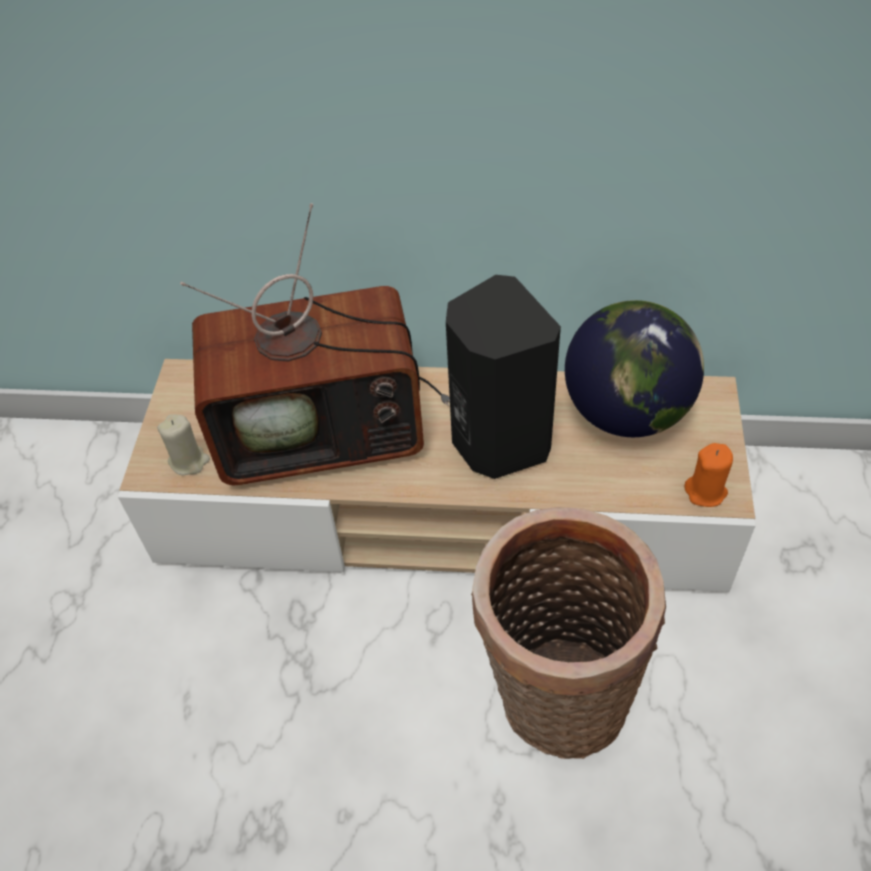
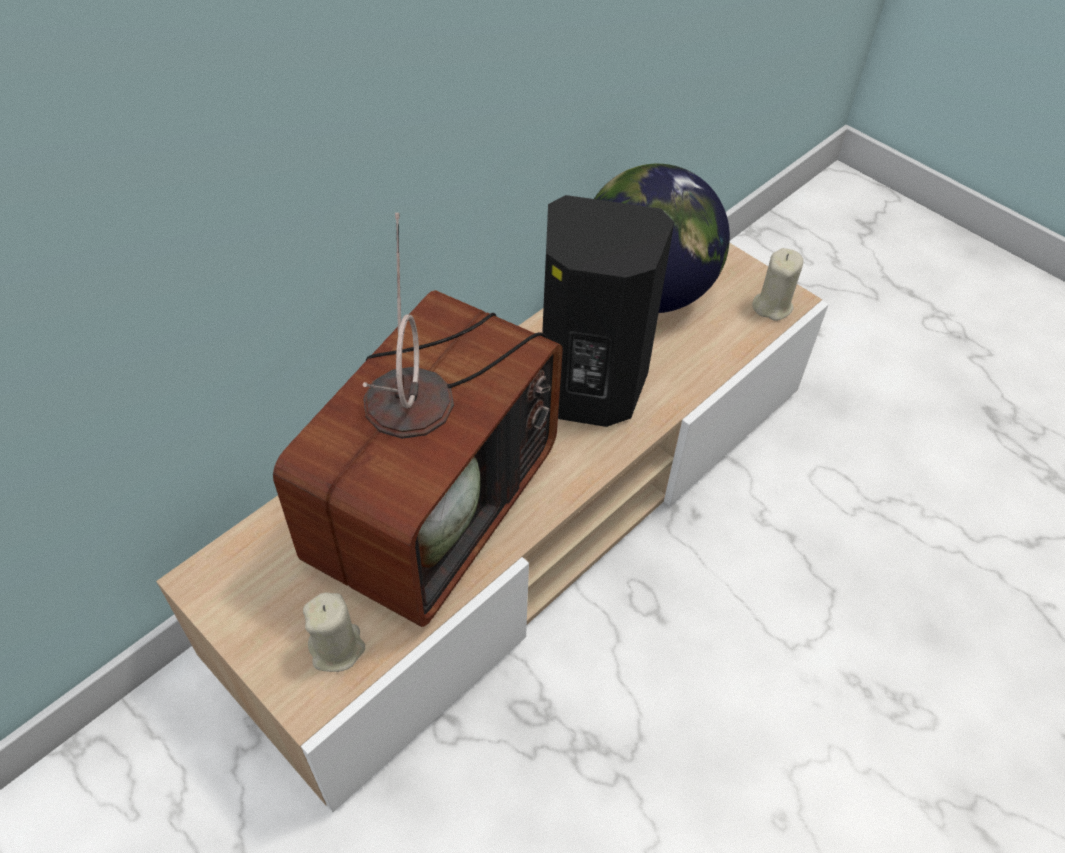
camera: 55 degrees left, 0 degrees up
(554, 697) = (791, 570): basket -> none
(705, 491) = (772, 306): orange candle -> beige candle

